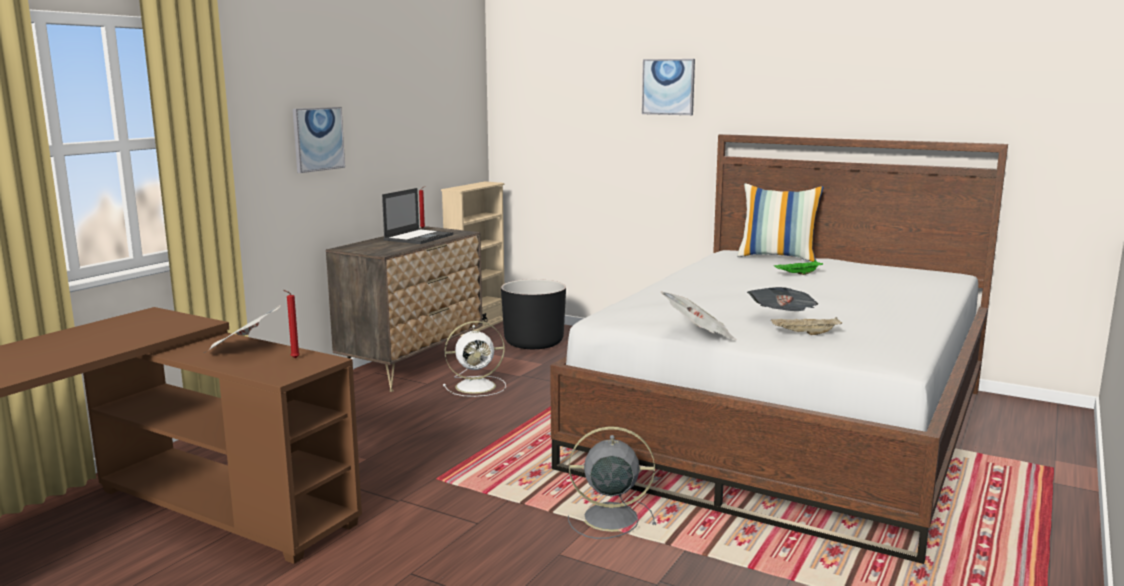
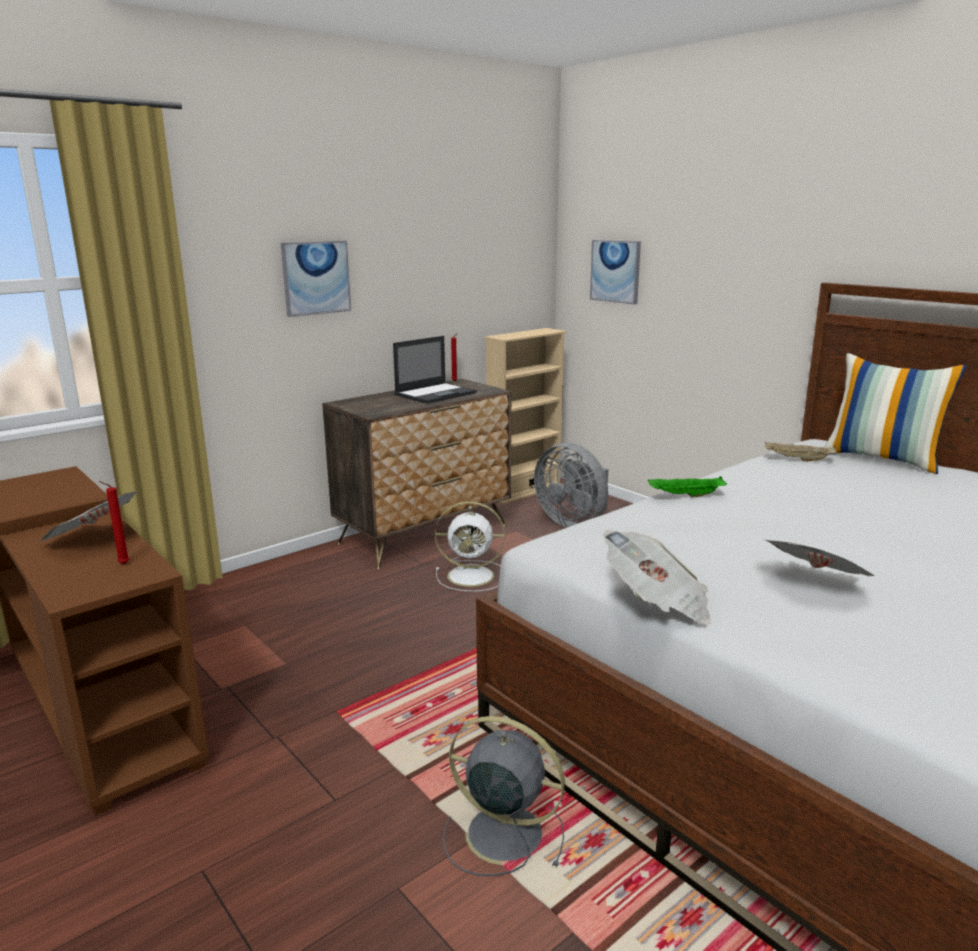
camera: 20 degrees right, 5 degrees up
(534, 342) = (573, 522): black planter -> grey fan
(668, 87) = (763, 216): picture -> picture (615, 271)
(798, 274) = (895, 496): green tray -> green tray (685, 496)
(805, 334) = (834, 628): beige tray -> beige tray (797, 460)

